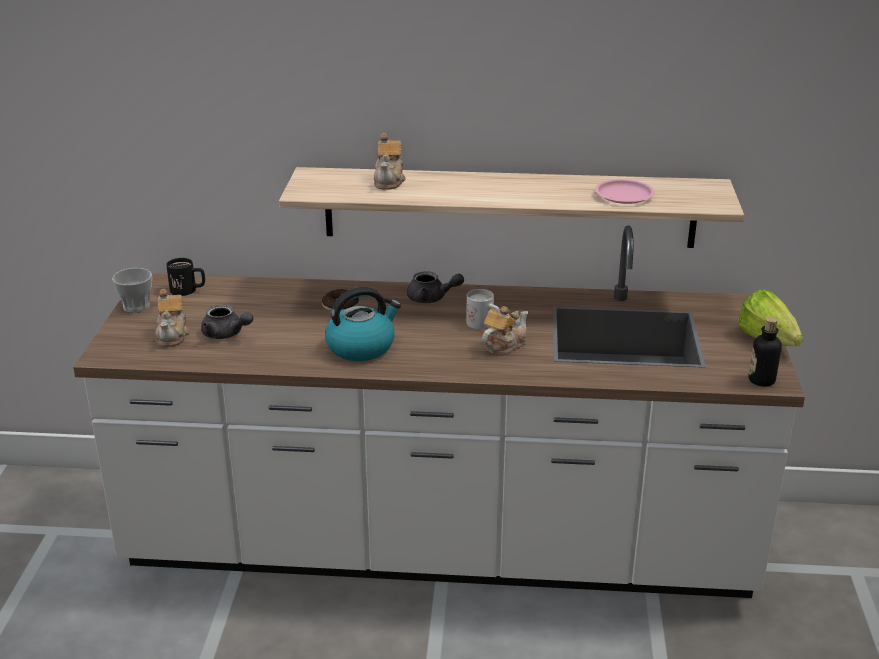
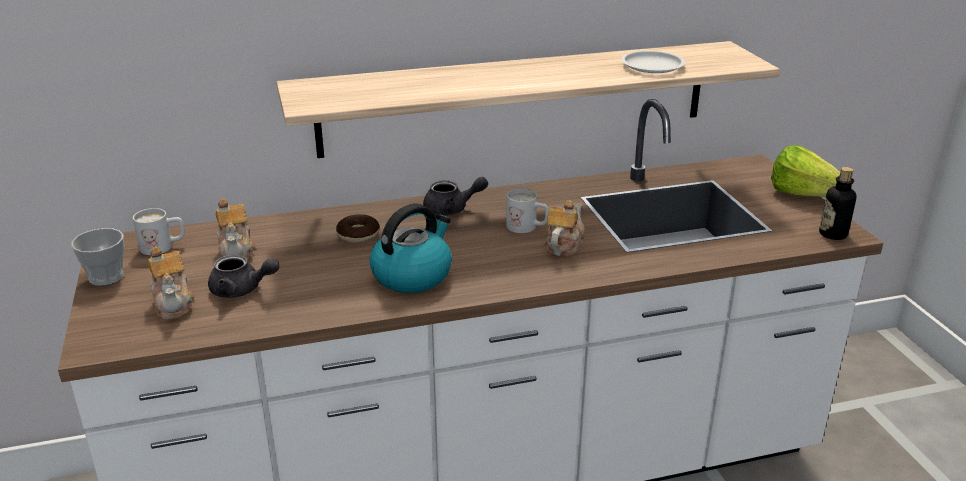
camera: 20 degrees left, 0 degrees up
(188, 290) = (163, 247): black mug -> white mug
(389, 181) = (397, 82): teapot -> teapot (236, 251)
(624, 195) = (652, 66): pink plate -> white plate

